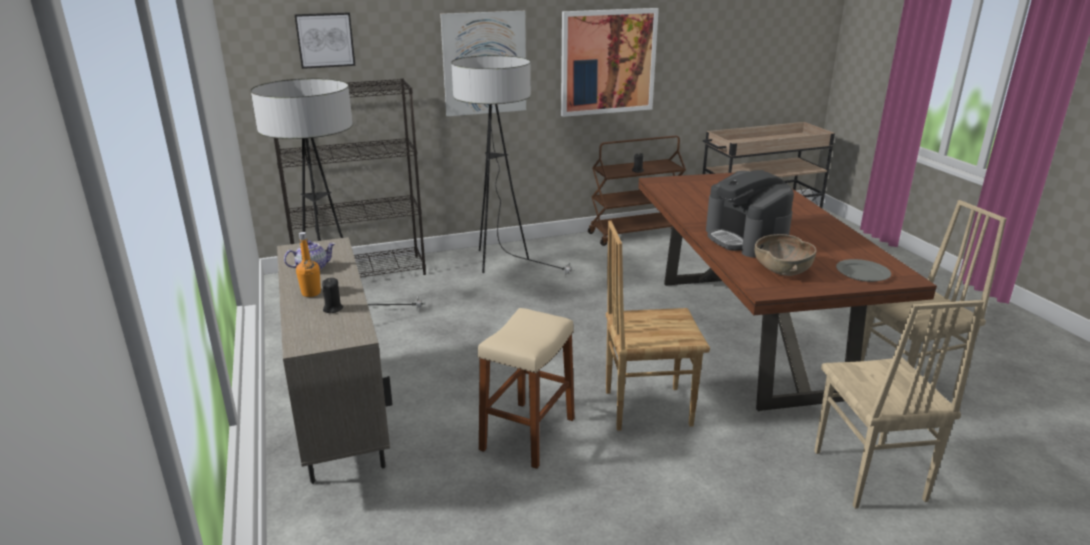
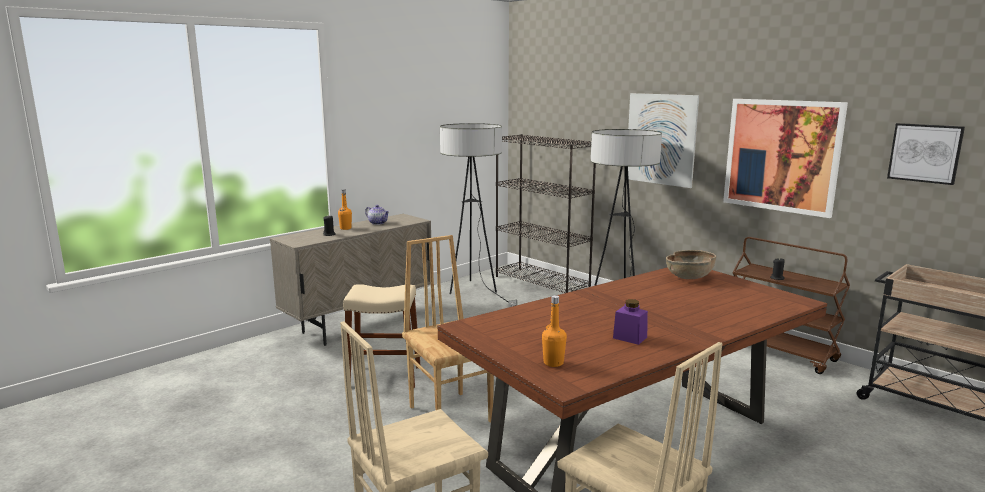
camera: 65 degrees right, 10 degrees down
(325, 40) = (558, 106): picture -> picture (925, 153)
(746, 239) = (580, 311): coffee machine -> none
(782, 270) = (518, 329): brown bowl -> brown bowl (689, 277)
(815, 238) = (630, 337): none -> purple jar
(862, 273) = (553, 363): grey plate -> orange bottle

